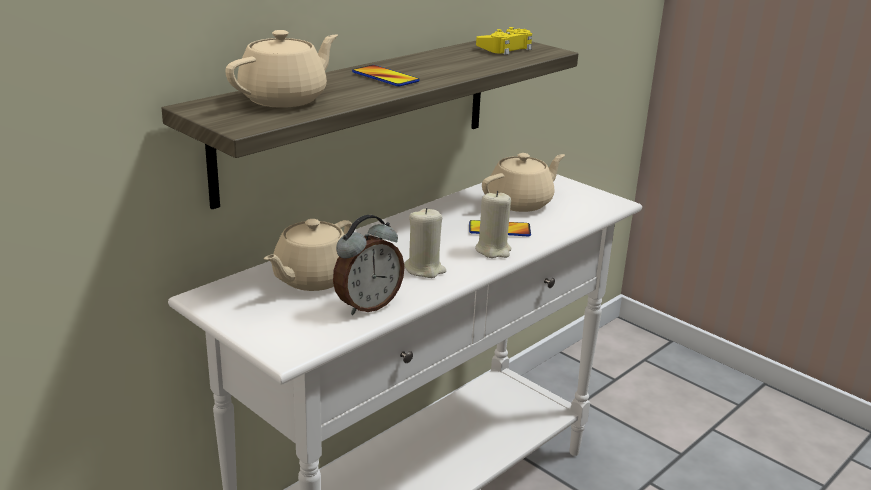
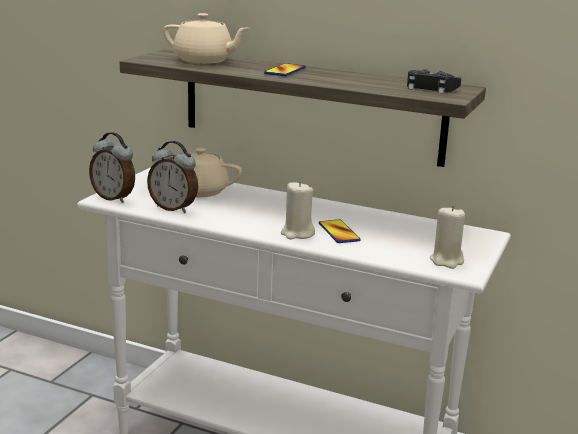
camera: 70 degrees right, 5 degrees down
(294, 342) = (114, 198): none -> alarm clock
(424, 269) = (241, 217): beige candle -> beige candle (446, 261)
(505, 48) = (430, 88): yellow game controller -> black game controller
(521, 203) = (406, 235): beige teapot -> none

